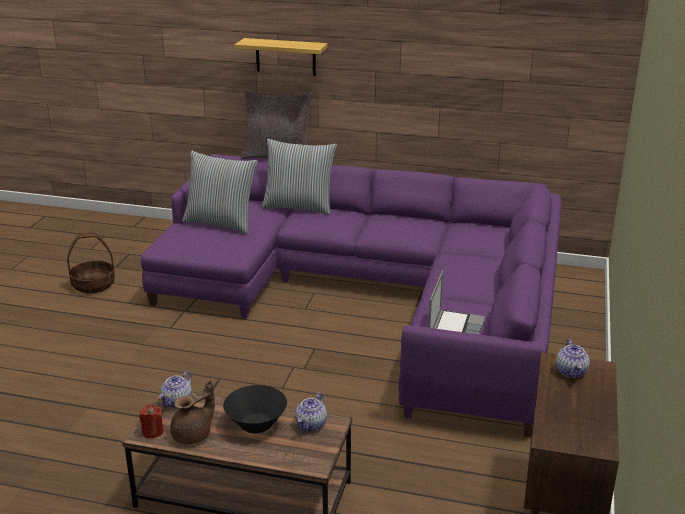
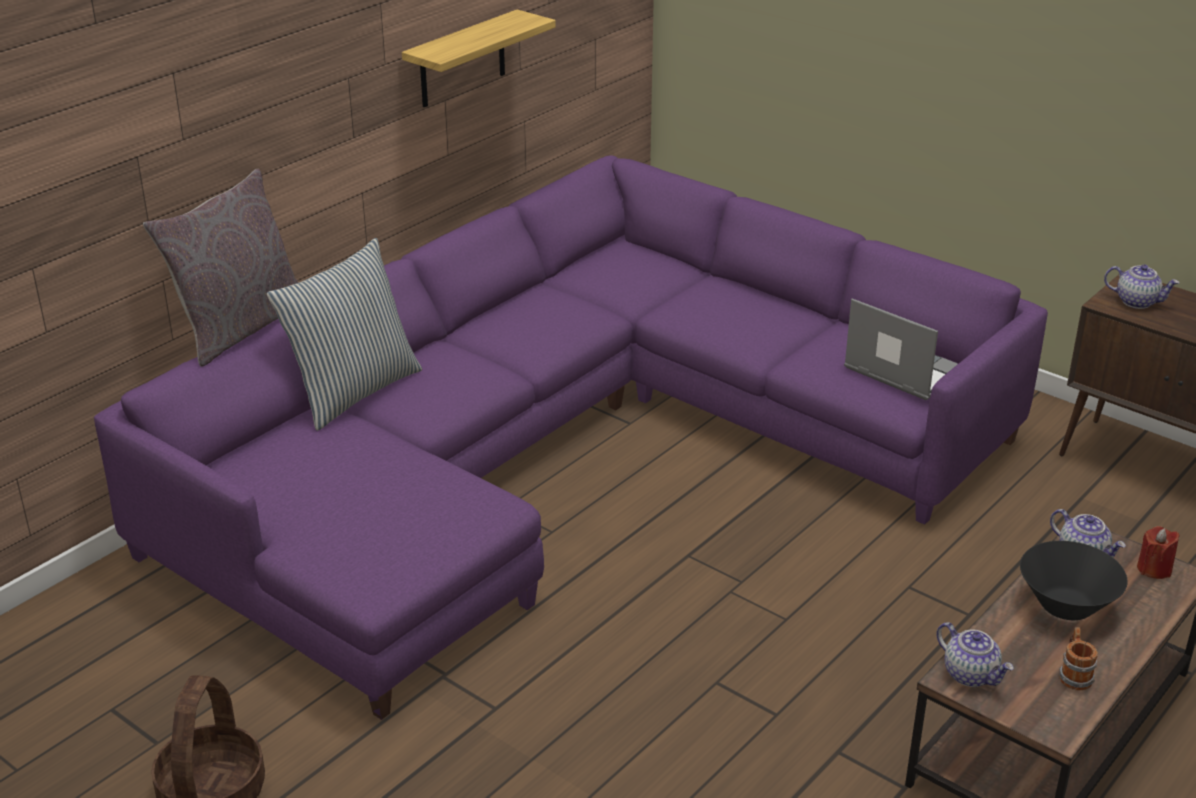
camera: 65 degrees left, 5 degrees up
(152, 431) = (1051, 718): red candle -> red candle (1154, 569)
(193, 435) = (1074, 674): brown teapot -> mug
(221, 223) = (340, 491): pillow -> none
(285, 57) = (199, 116): shelf -> shelf (462, 60)

